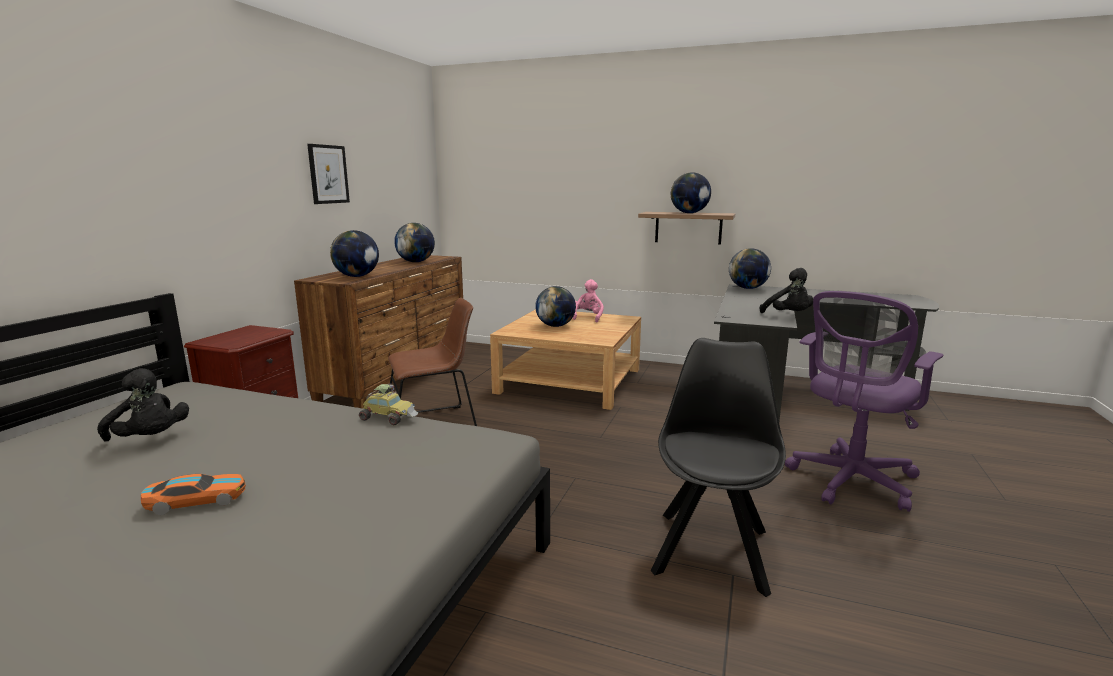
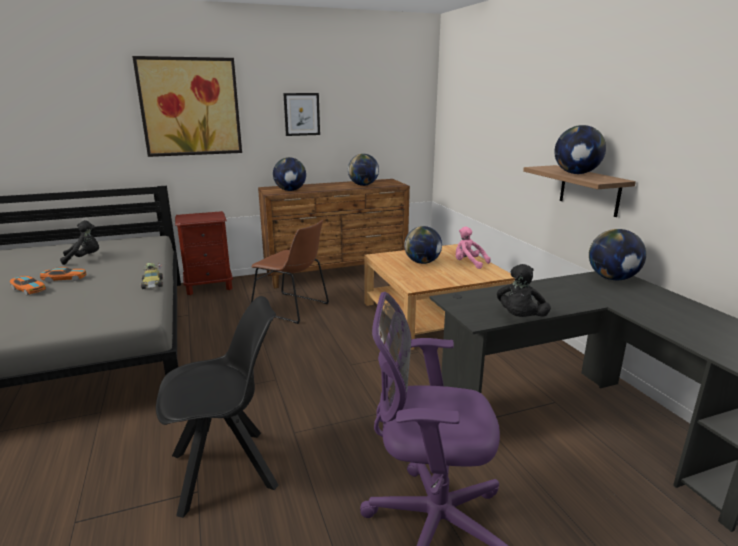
camera: 50 degrees right, 5 degrees up
(150, 439) = (84, 258): black plush toy -> black plush toy turned 105 degrees counterclockwise
(193, 157) = (190, 107): none -> picture
(216, 466) = (64, 279): none -> toy car
(588, 317) = (468, 263): pink plush toy -> pink plush toy turned 120 degrees counterclockwise

